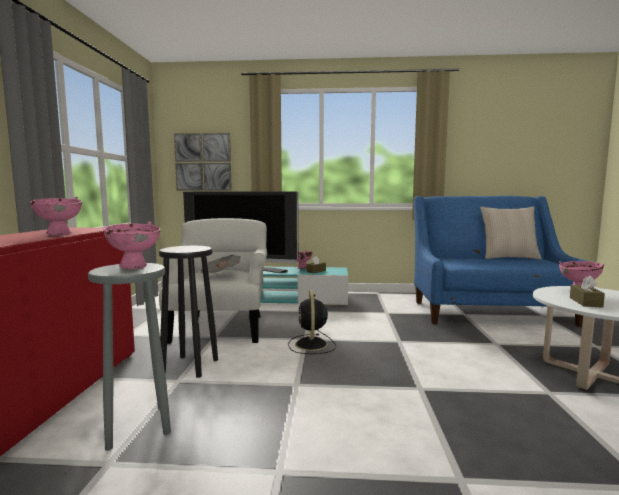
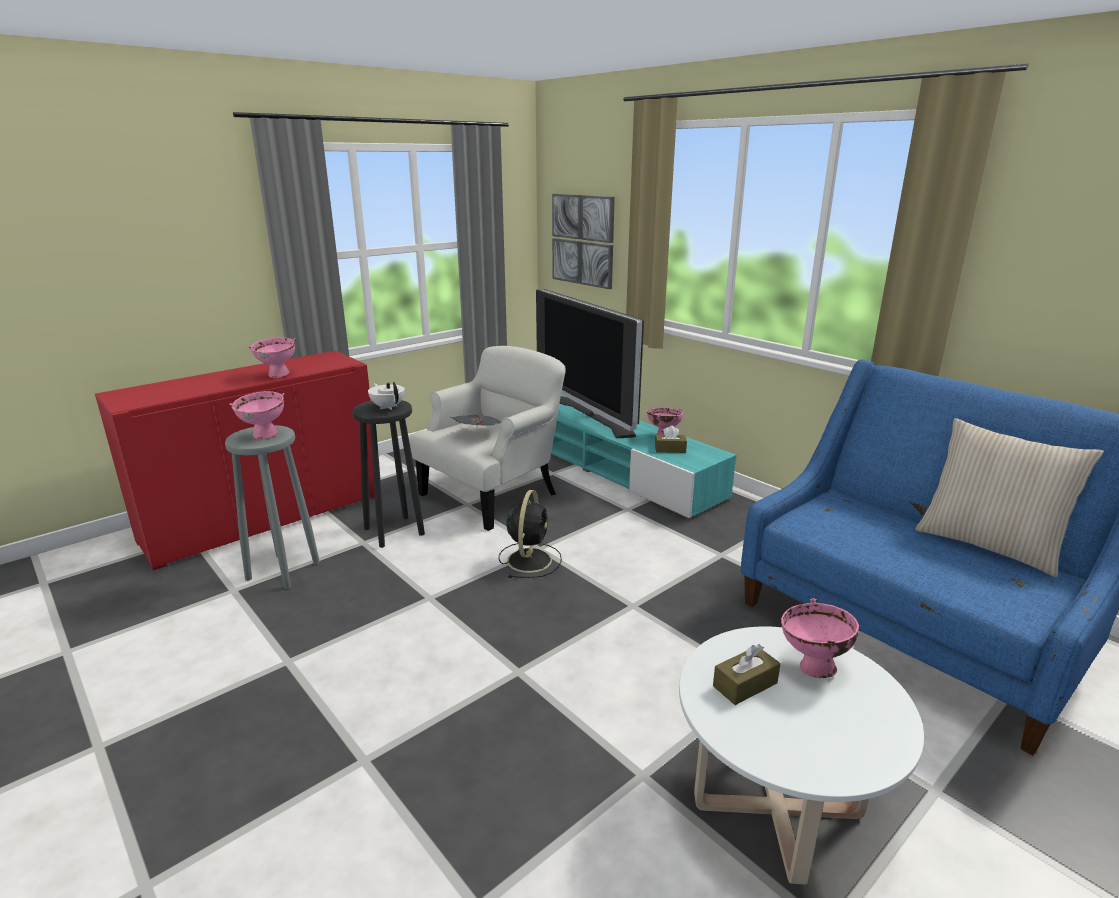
camera: 45 degrees right, 15 degrees up
(191, 247) = (388, 407): none -> white teapot
(311, 345) = (530, 559): black fan -> black fan turned 150 degrees clockwise

